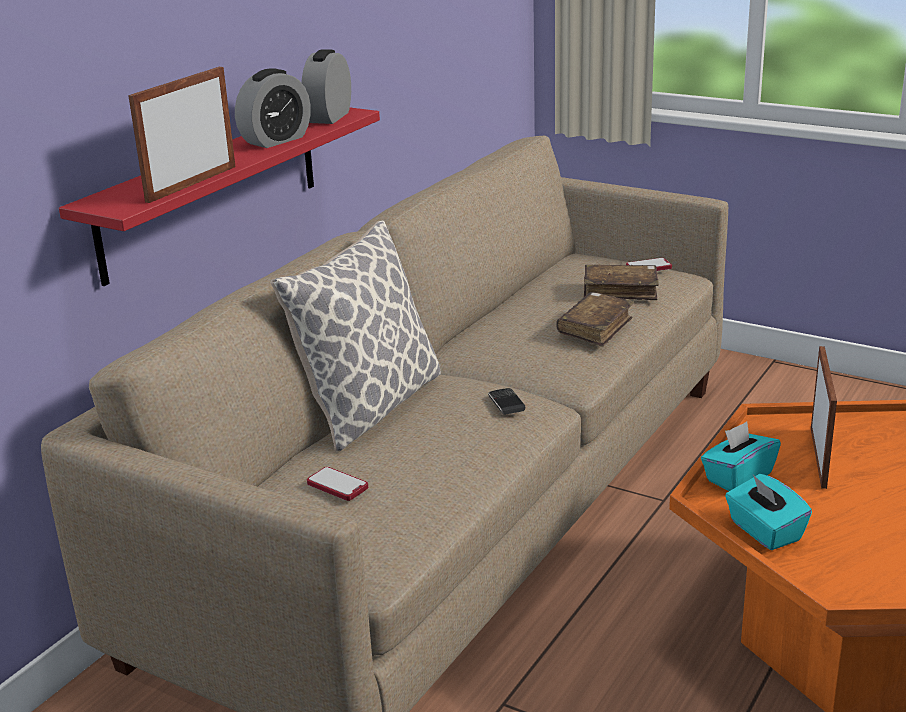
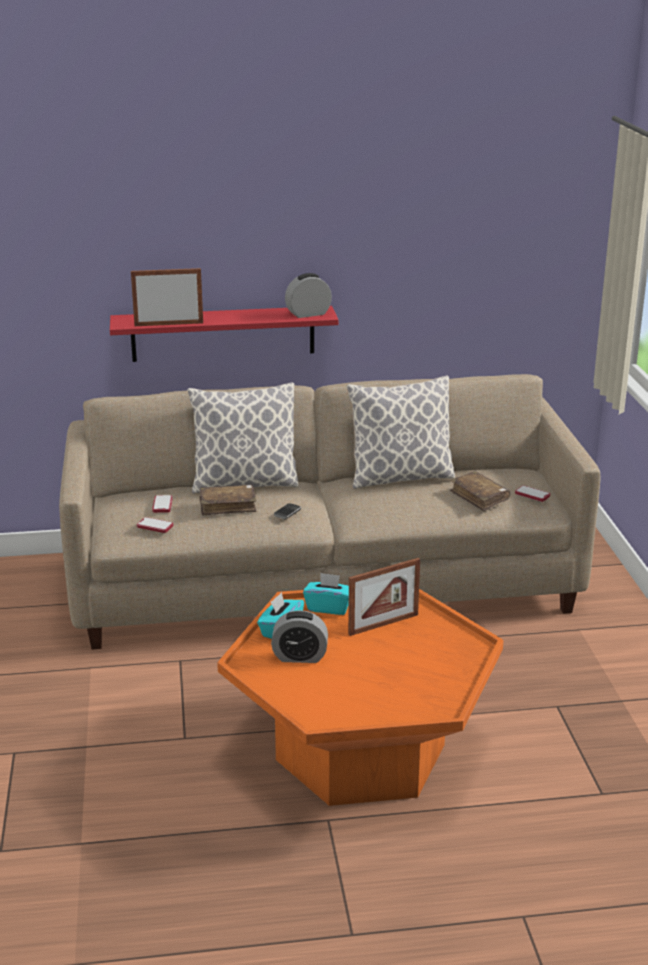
camera: 50 degrees right, 0 degrees up
(276, 140) = (254, 317): alarm clock -> alarm clock (300, 657)
(392, 514) = (155, 526): none -> phone
(504, 313) = (400, 477): none -> pillow
(595, 328) = (416, 506): brown book -> brown book (227, 506)

